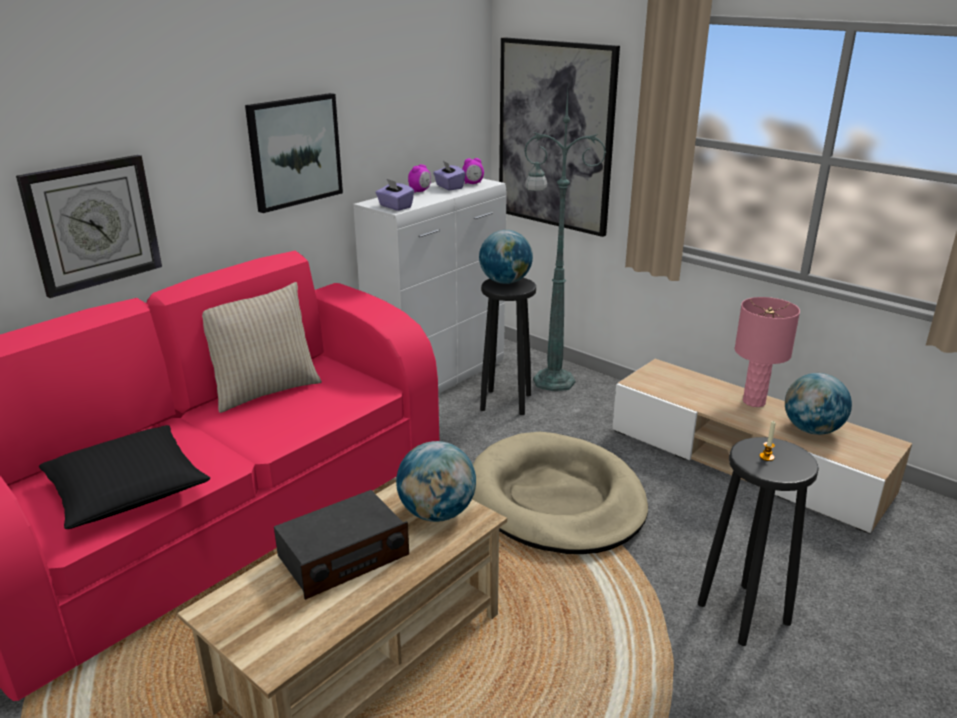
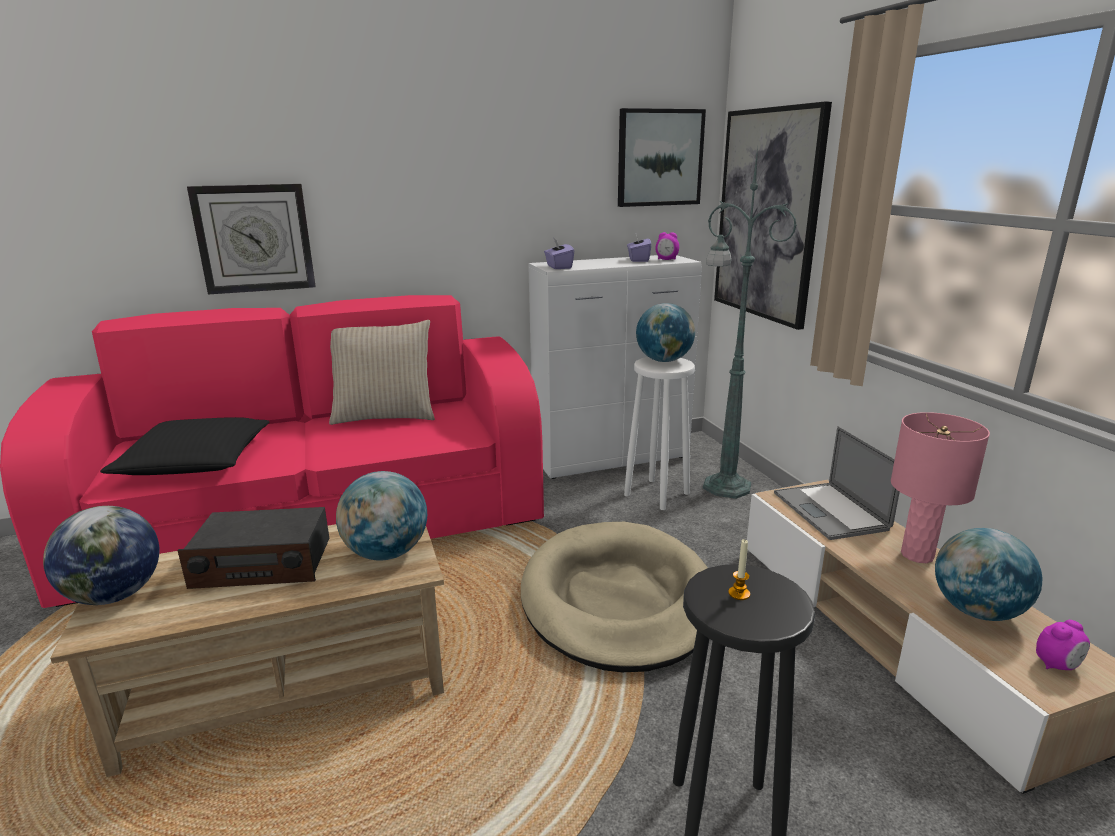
camera: 30 degrees right, 5 degrees down
(245, 629) = (115, 595): none -> globe
(294, 151) = (466, 203): picture -> picture (659, 158)
(420, 191) = (605, 260): alarm clock -> alarm clock (1057, 665)
(506, 402) = (657, 494): black stool -> white stool
(678, 383) = (830, 511): none -> laptop

